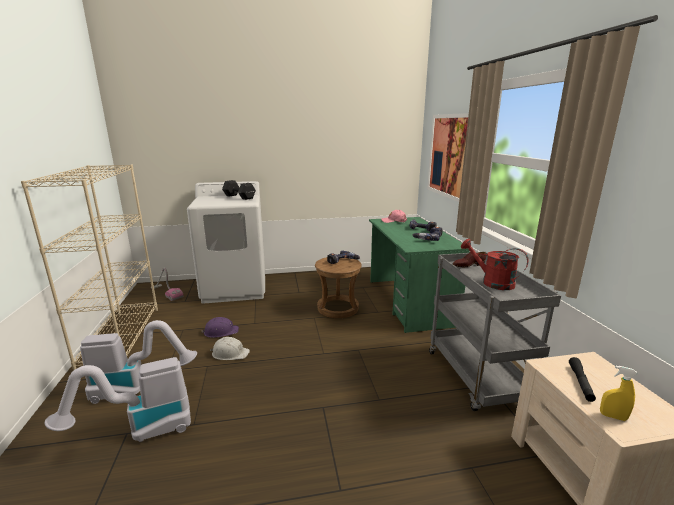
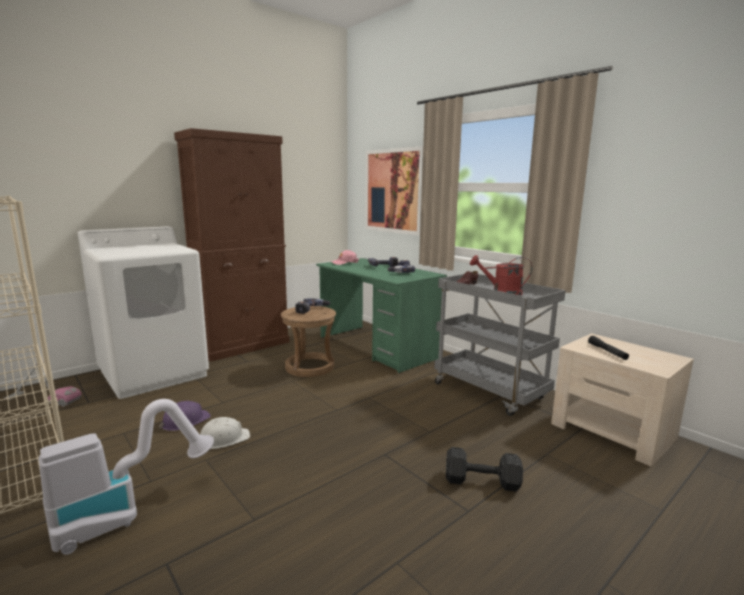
camera: 30 degrees left, 5 degrees down
(140, 431) = (185, 554): vacuum cleaner -> none
(239, 197) = (158, 245): black dumbbell -> black dumbbell (483, 482)
(307, 277) = (243, 345): none -> brown cabinet
(613, 416) = (645, 364): yellow spray bottle -> none

